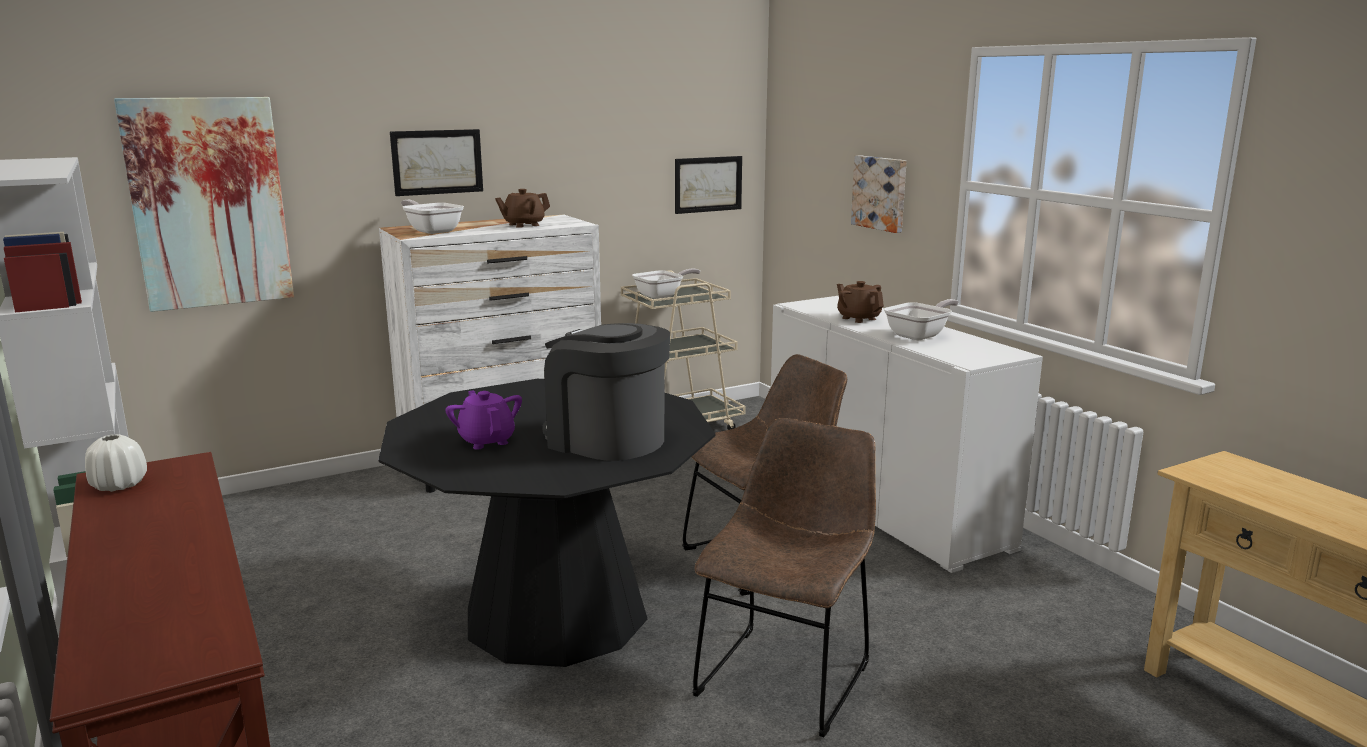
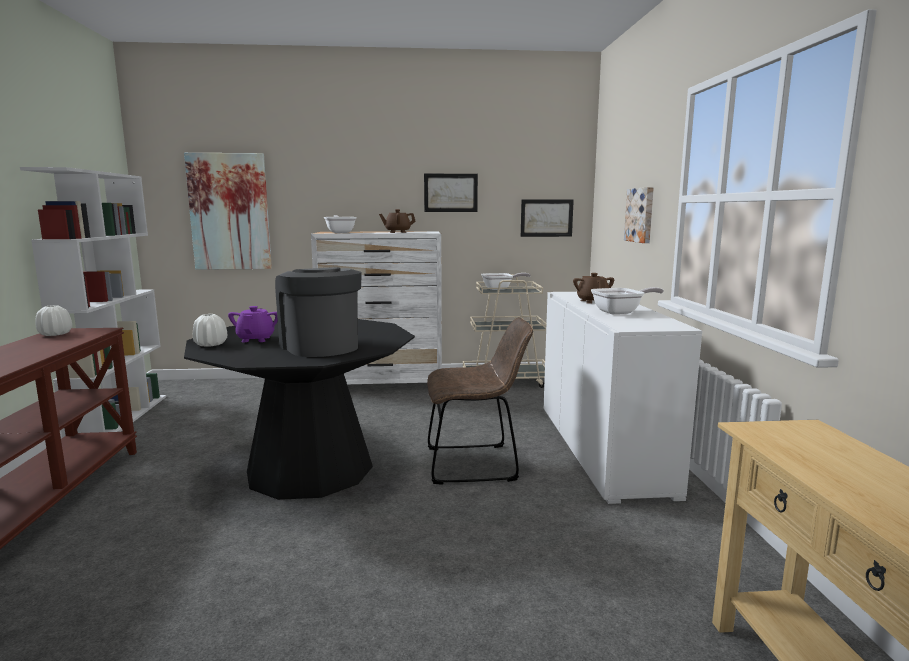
camera: 25 degrees right, 5 degrees down
(437, 162) = (359, 194): picture -> picture (450, 192)
(438, 461) = (211, 344): none -> white vase
(787, 674) = (405, 541): brown chair -> none

